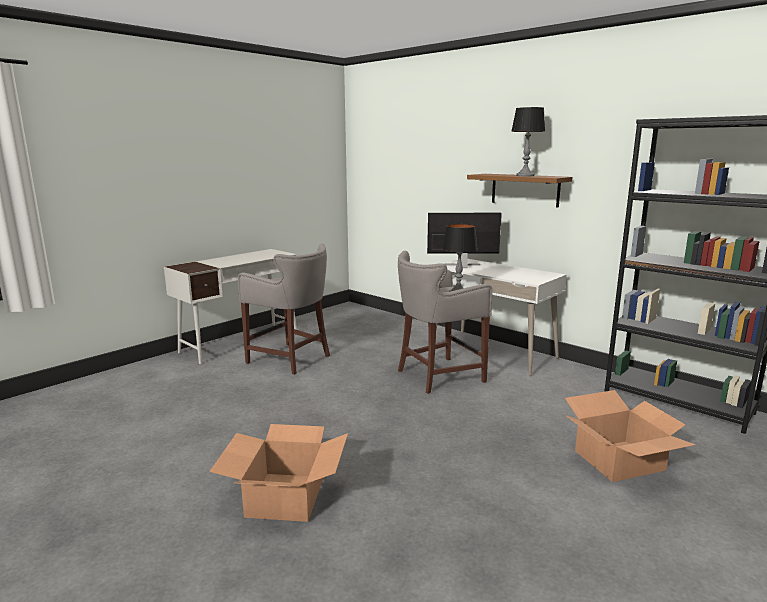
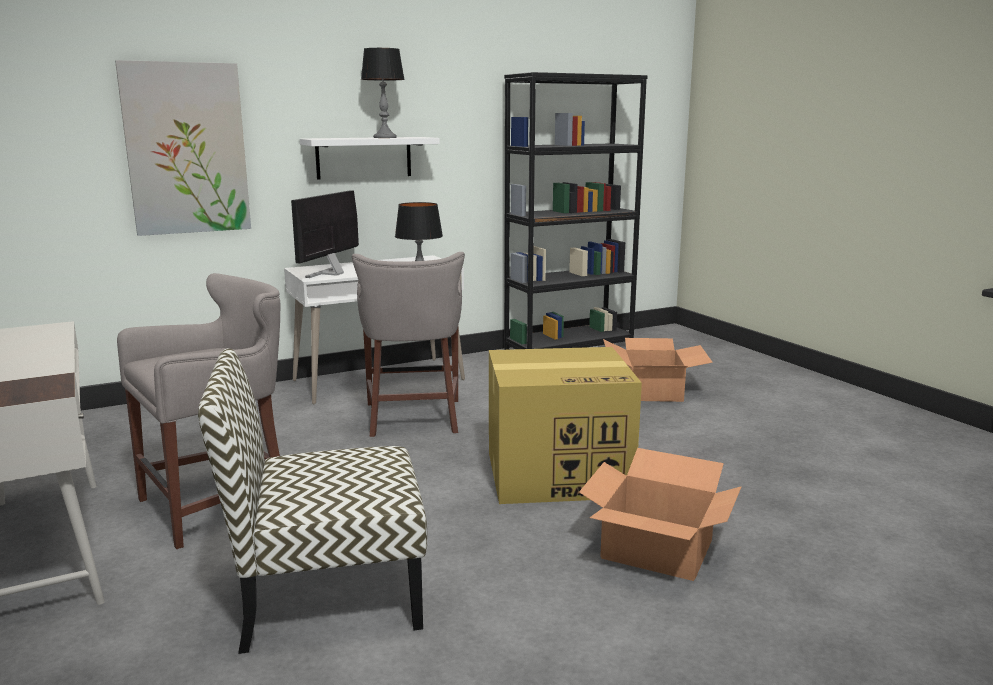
camera: 70 degrees left, 0 degrees up
(210, 403) = (326, 595): none -> chair
(387, 440) = (559, 474): none -> cardboard box
(426, 176) = (186, 149): none -> picture
(525, 190) = (364, 157): brown shelf -> white shelf

